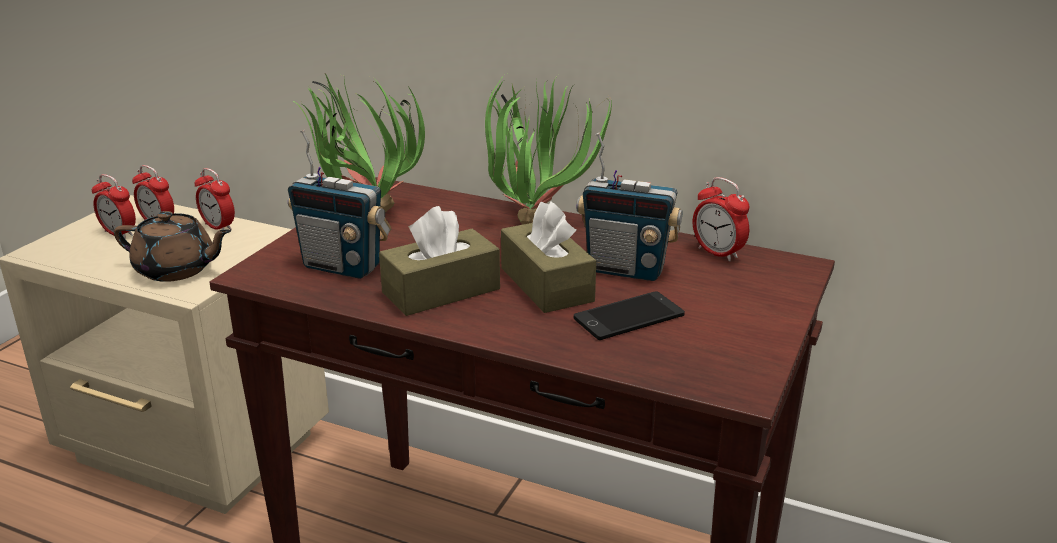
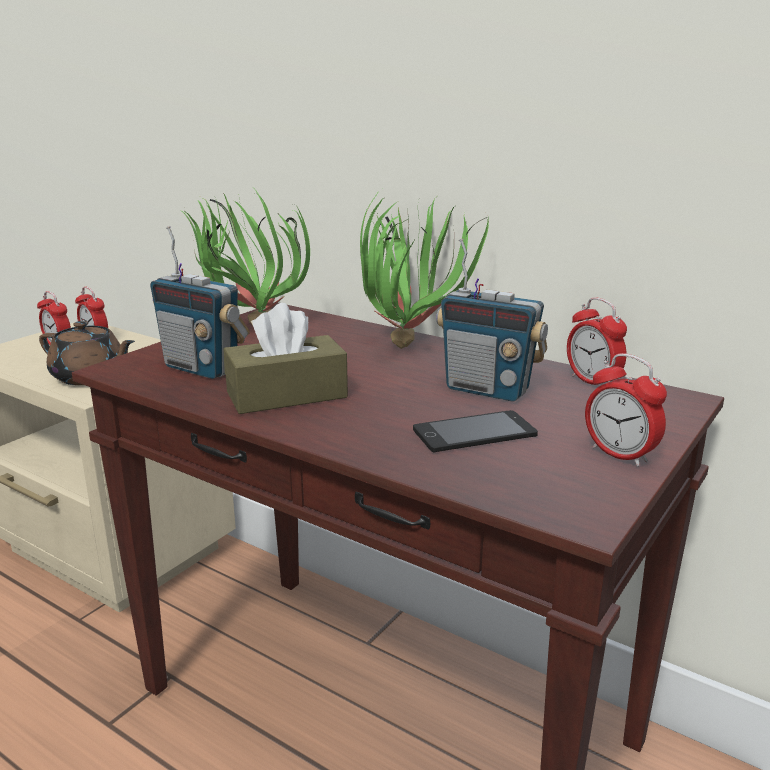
camera: 10 degrees right, 5 degrees down
(218, 227) = (144, 346): alarm clock -> alarm clock (619, 455)
(546, 284) = (397, 397): brown tissue box -> none

